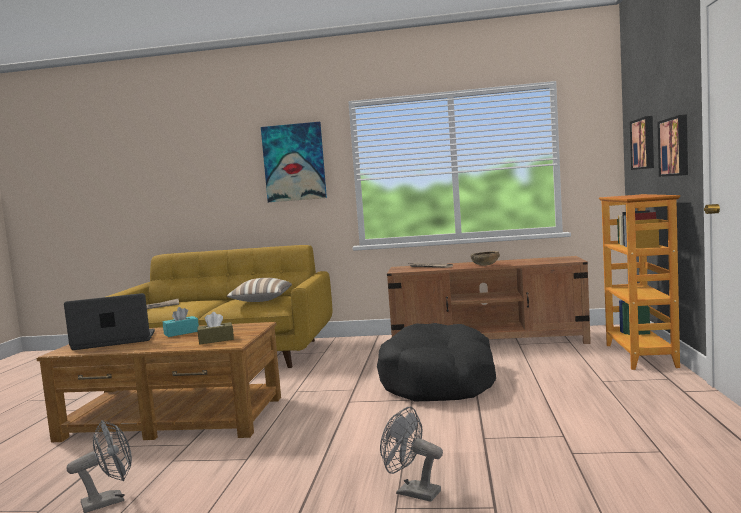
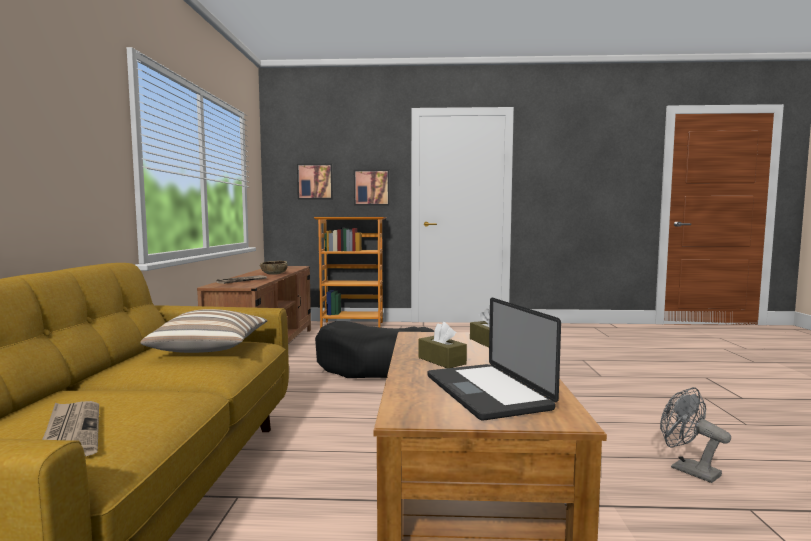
camera: 95 degrees left, 0 degrees up
(181, 333) = (441, 361): turquoise tissue box -> brown tissue box
(294, 162) = (69, 113): picture -> none
(412, 492) = (580, 373): grey fan -> none

